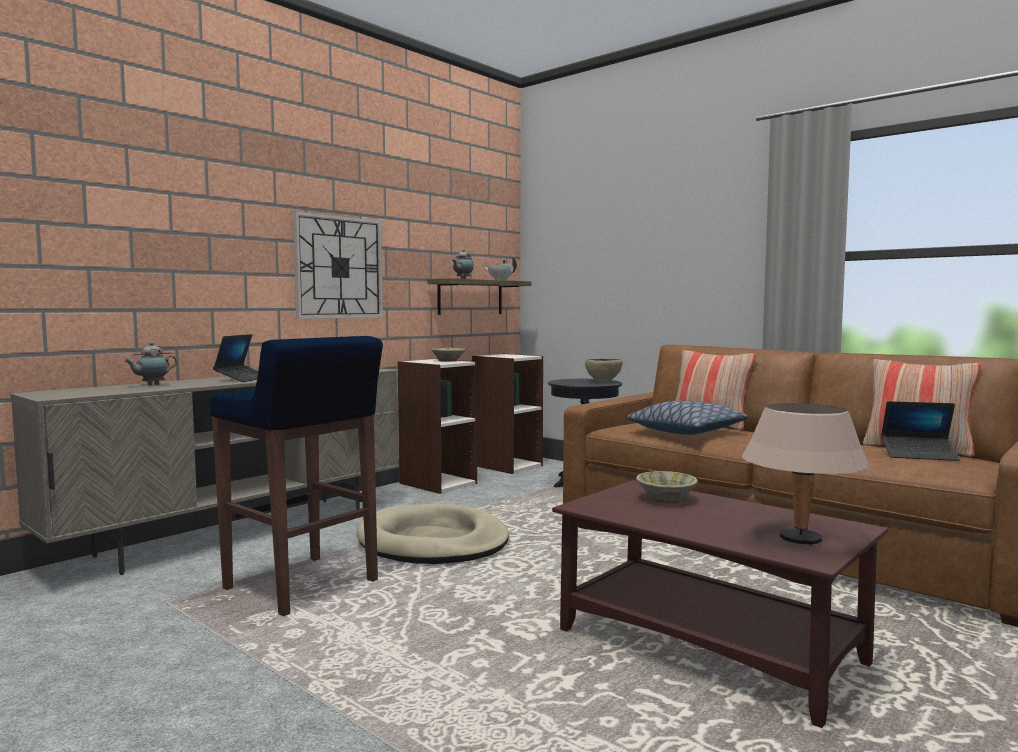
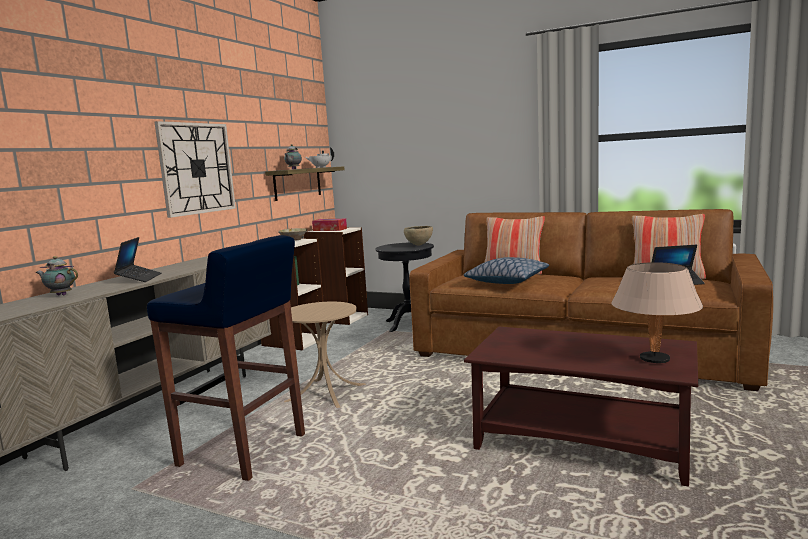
camera: 15 degrees left, 5 degrees up
(151, 385) = (60, 295): teapot -> teapot turned 75 degrees clockwise
(432, 542) = (326, 393): beige dog bed -> beige side table
(503, 355) = (330, 229): none -> tissue box
(666, 499) = (537, 339): beige bowl -> none

